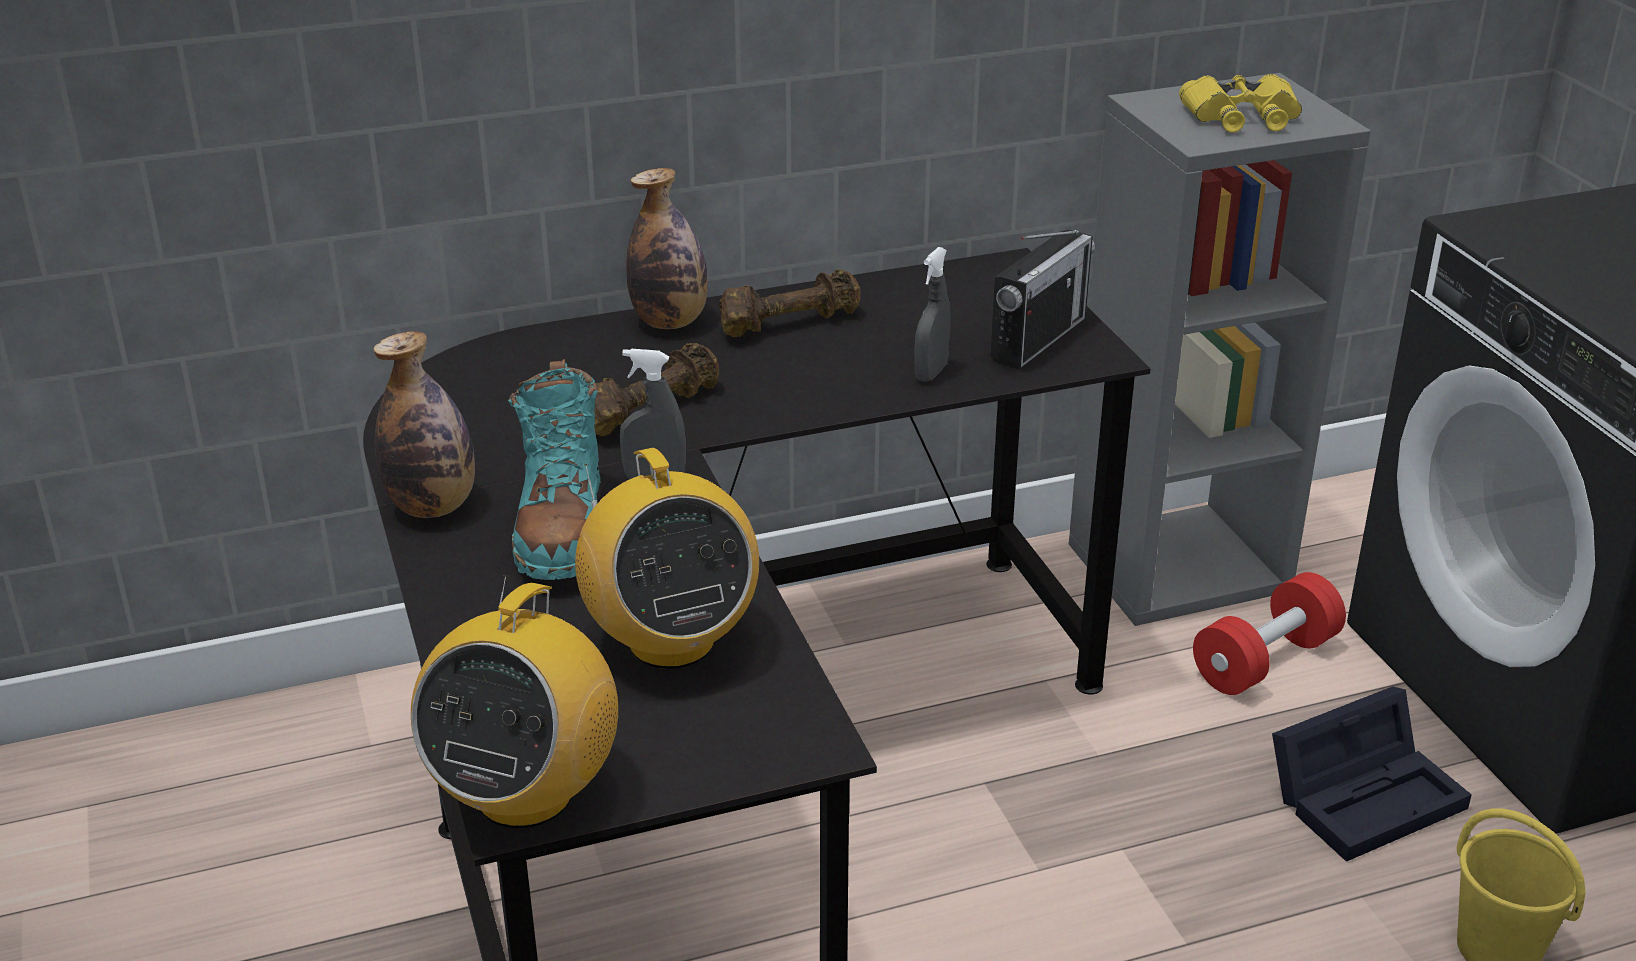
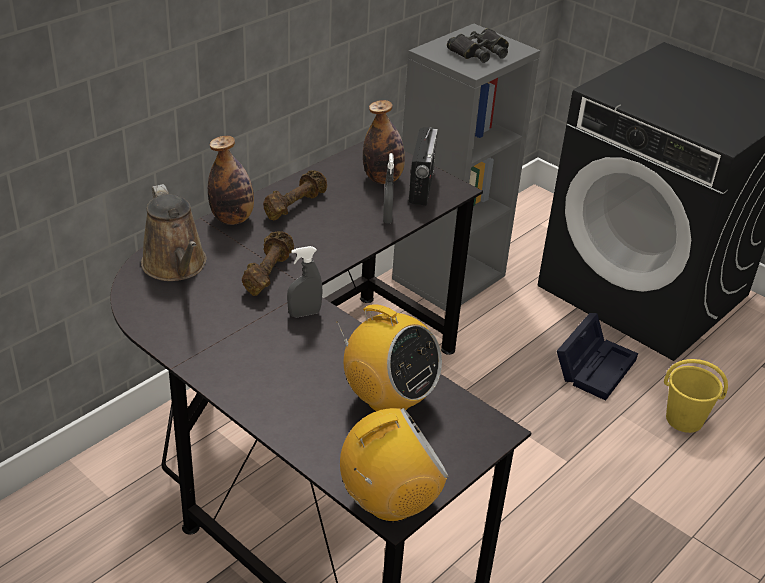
camera: 30 degrees left, 5 degrees up
(433, 506) = (201, 361): bottle -> bottle (382, 179)
(521, 368) = (176, 266): none -> brown watering can
(525, 794) = (390, 503): radio -> radio turned 105 degrees counterclockwise
(561, 527) = (280, 353): turquoise boot -> none
(1241, 116) = (479, 52): yellow binoculars -> black binoculars
(1265, 661) = (515, 314): red dumbbell -> none

